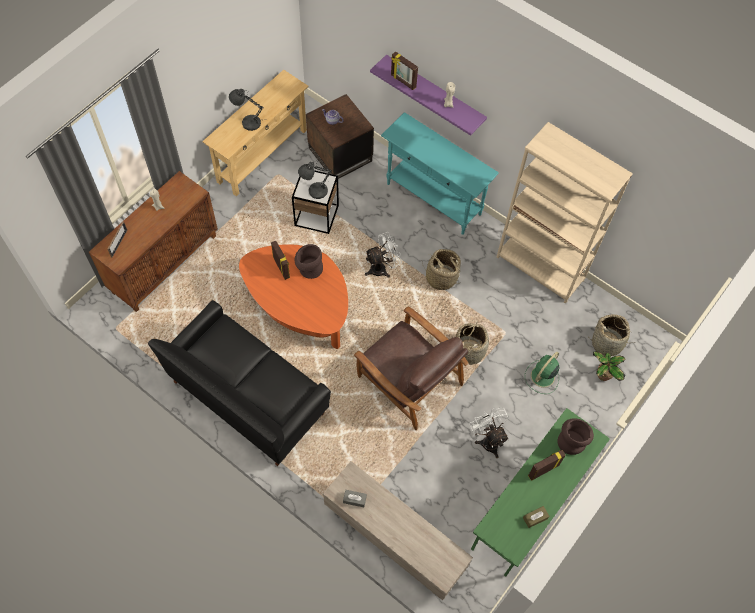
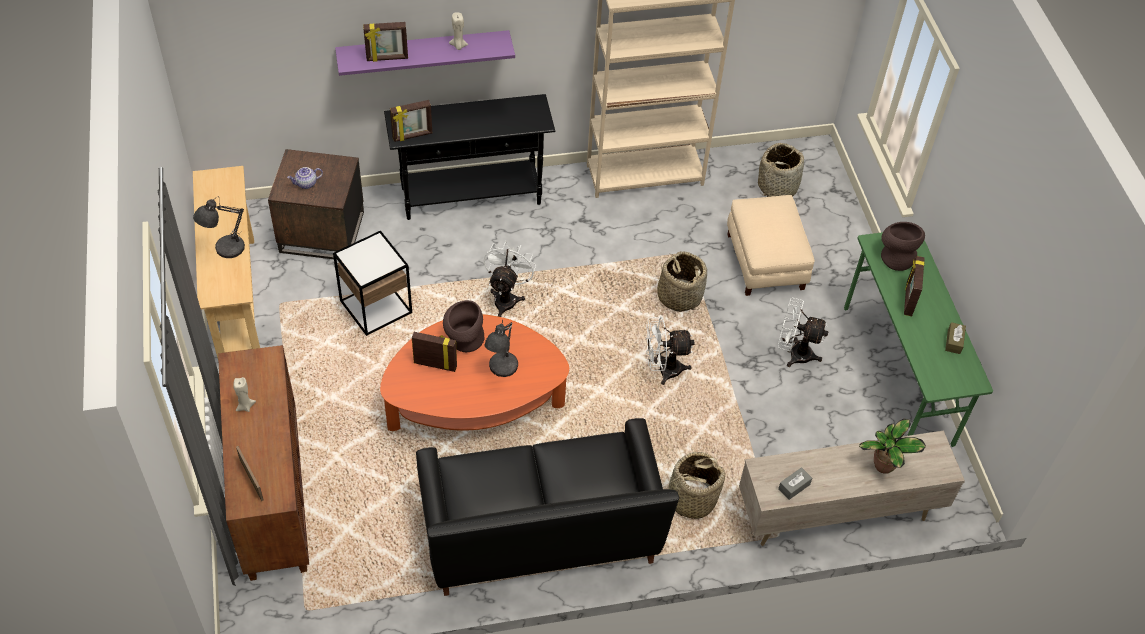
camera: 50 degrees left, 10 degrees down
(315, 191) = (378, 263): grey table lamp -> grey table lamp (501, 368)
(399, 137) = (412, 136): none -> picture frame
(408, 379) = (663, 370): brown armchair -> white fan
(433, 199) = (471, 196): turquoise console table -> black console table
(441, 277) = (571, 257): basket -> basket (691, 499)
(542, 377) = (766, 261): green fan -> beige ottoman
(602, 375) = (808, 216): potted plant -> potted plant (883, 466)

